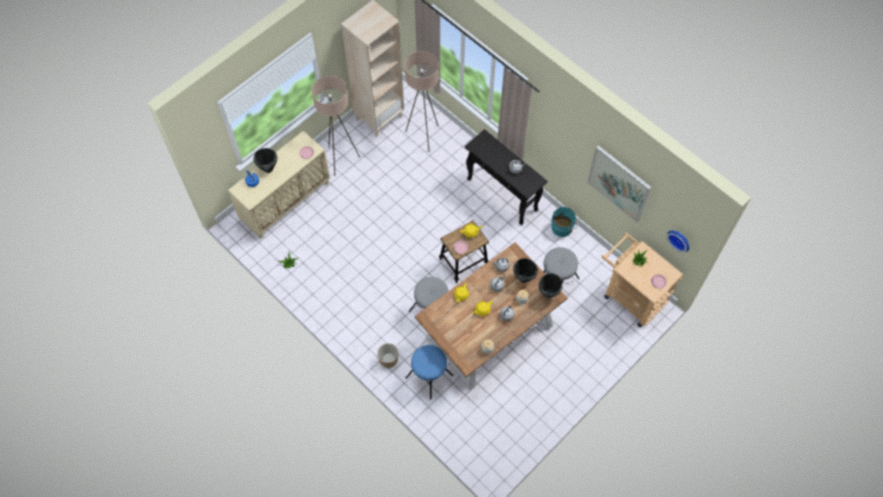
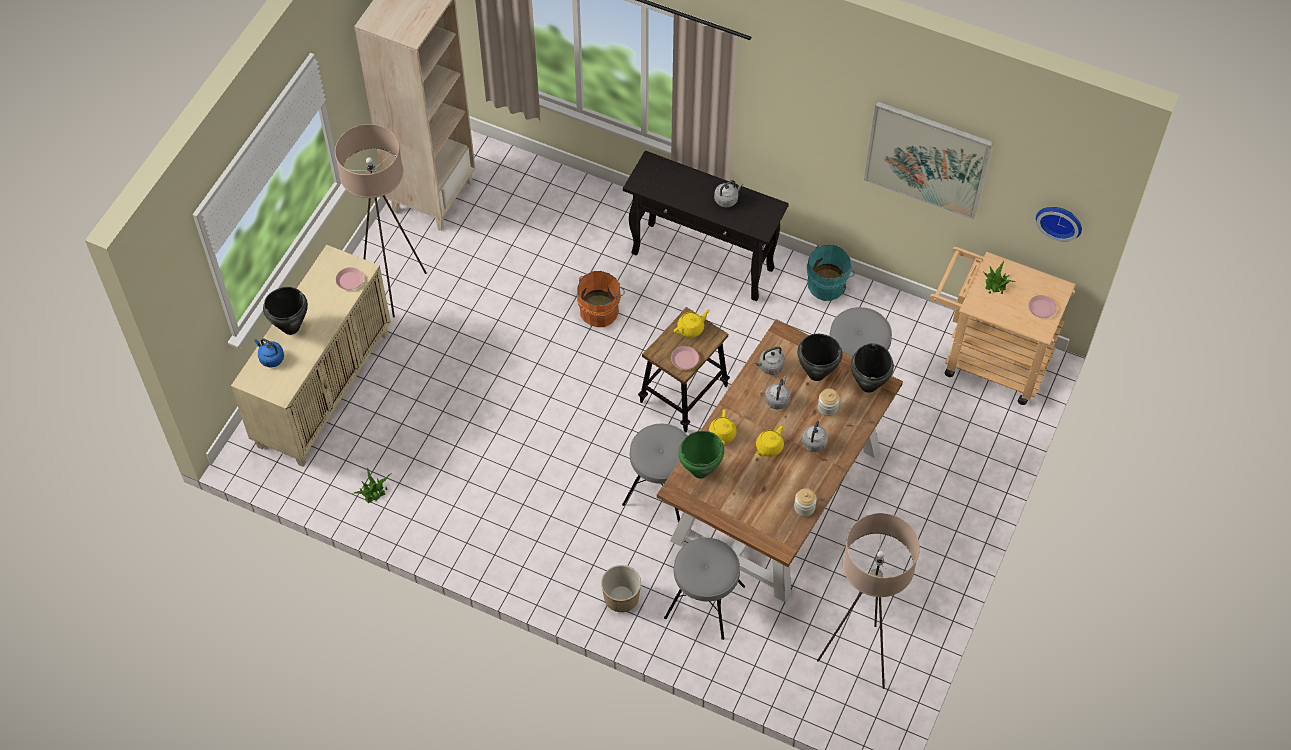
camera: 20 degrees left, 5 degrees down
(424, 136) = (525, 204): beige floor lamp -> beige floor lamp (858, 657)
(429, 376) = (704, 602): blue stool -> grey stool
(439, 204) = (600, 309): none -> orange bucket
(442, 311) = (701, 471): none -> green cooking pot

